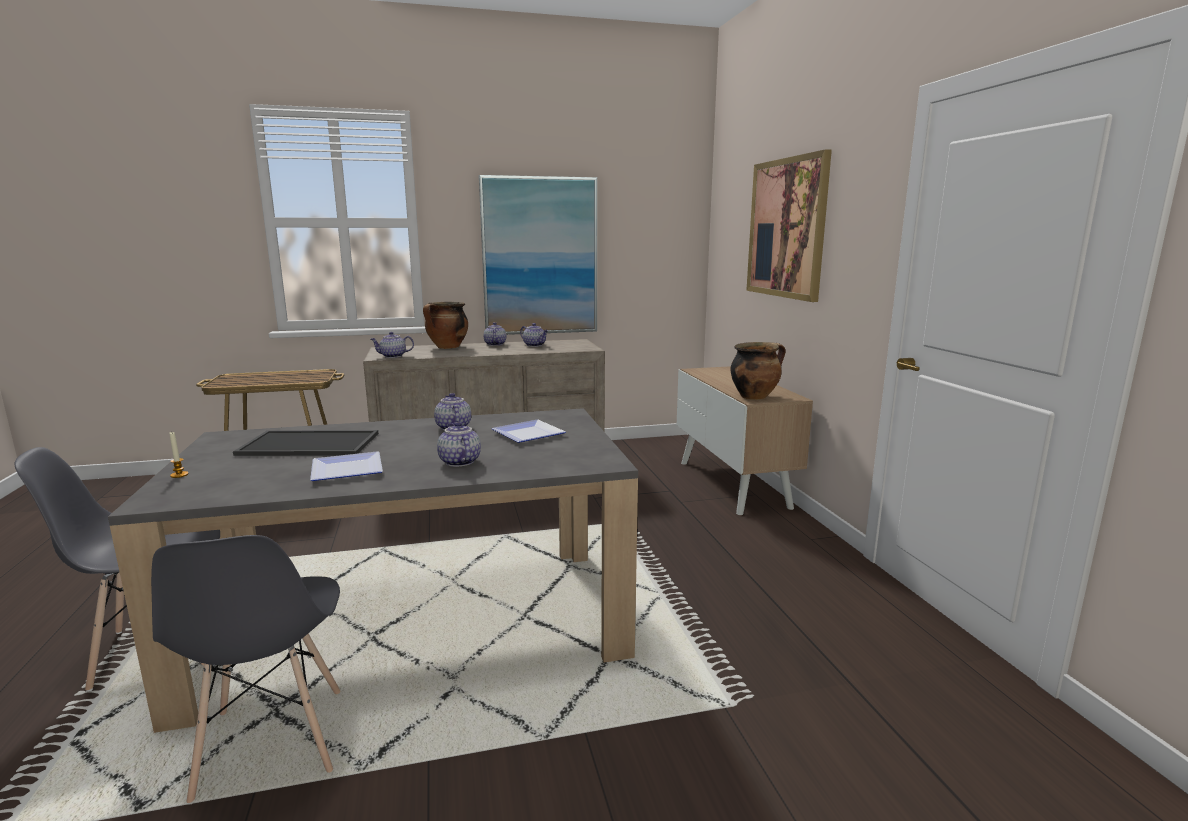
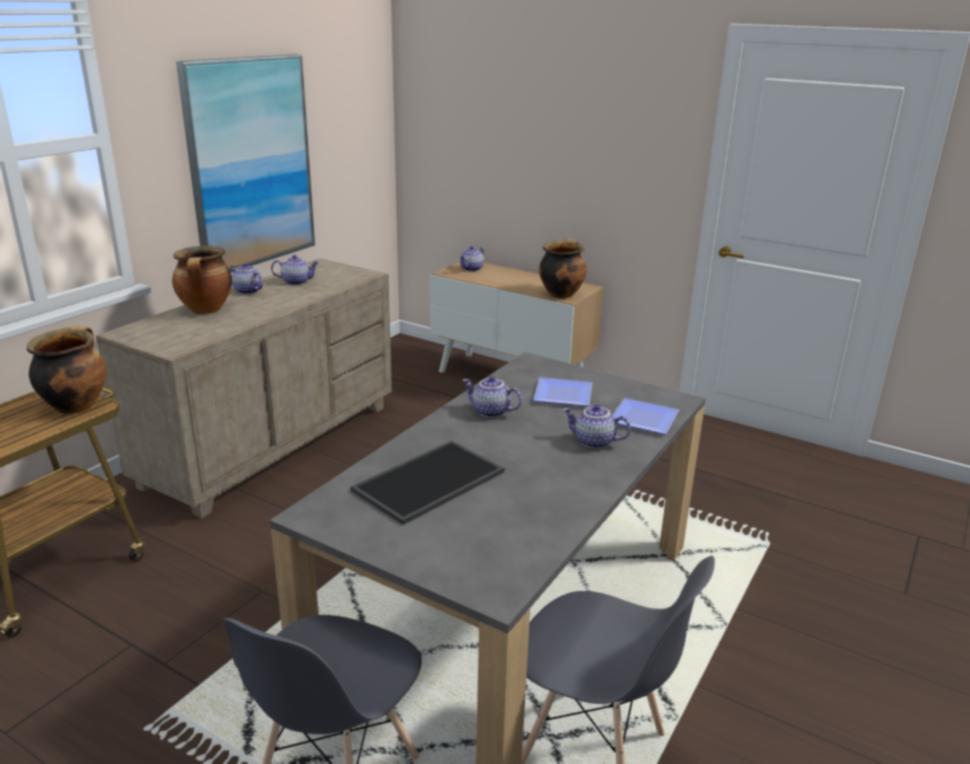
camera: 45 degrees left, 10 degrees up
(179, 475) = (427, 565): candle -> none
(312, 378) = (75, 405): none -> cooking pot
(349, 470) = (545, 487): plate -> plate (646, 419)
(393, 356) = (186, 343): teapot -> teapot (472, 269)
(786, 228) = (548, 122): picture -> none

